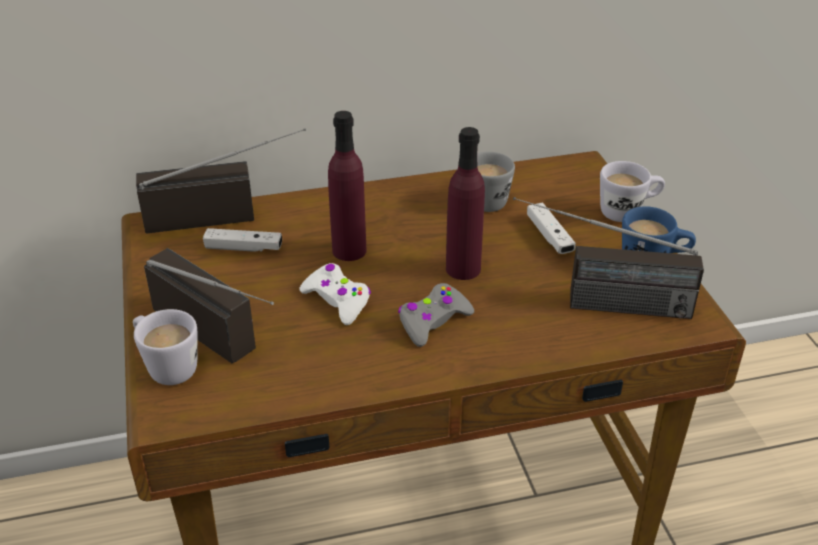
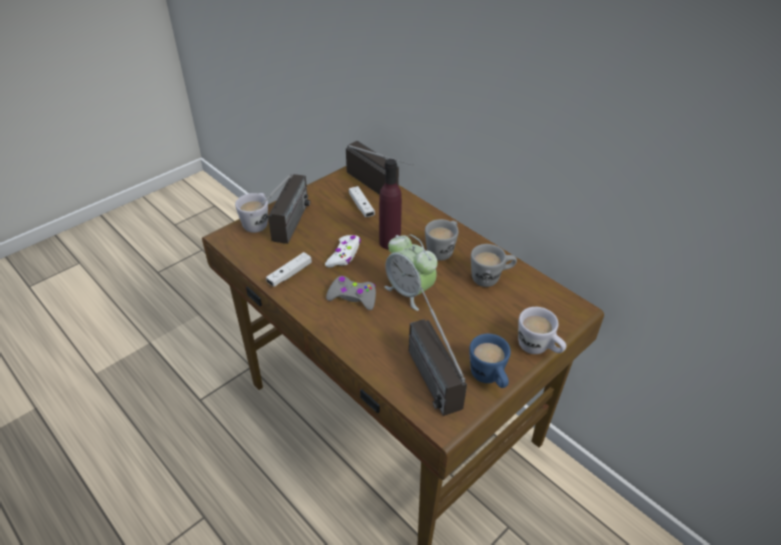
camera: 60 degrees right, 5 degrees up
(406, 214) = (442, 250): none -> grey mug
(463, 269) = (409, 292): purple bottle -> alarm clock
(549, 236) = (475, 318): white game controller -> white game controller (290, 274)

